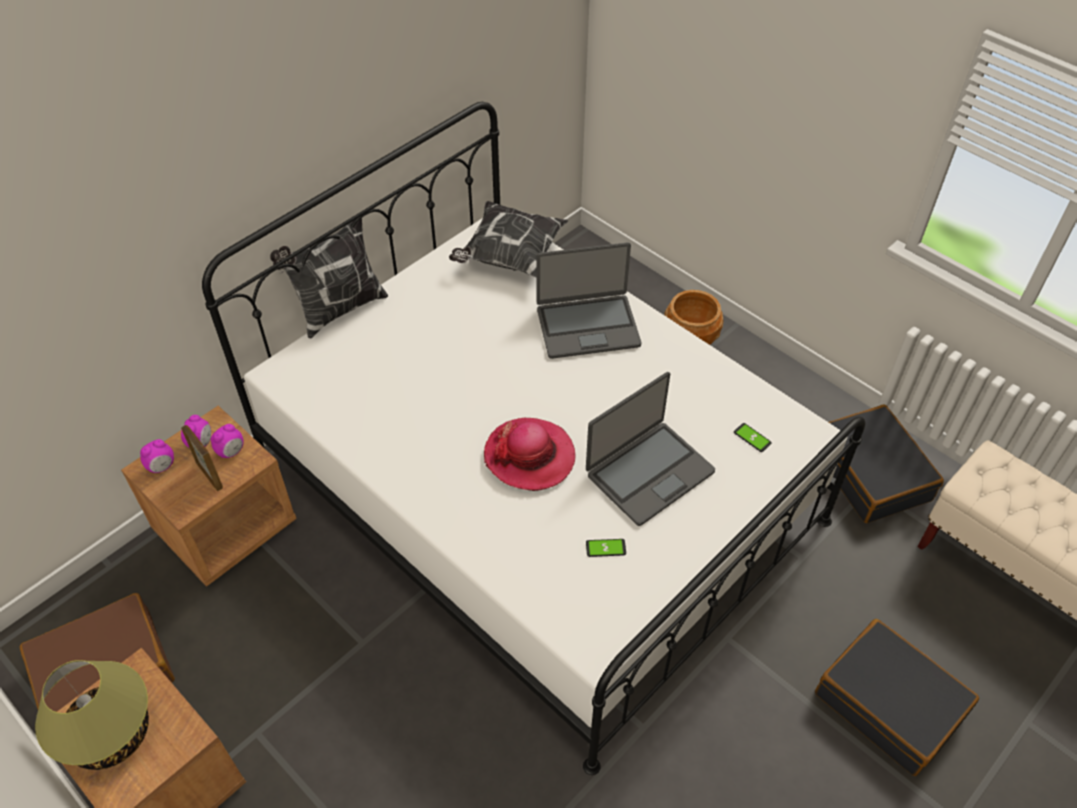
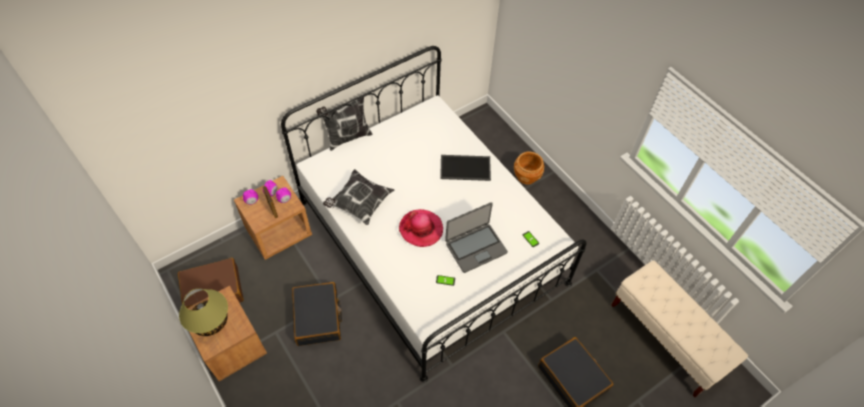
camera: 10 degrees right, 5 degrees up
(509, 256) = (436, 123): pillow -> pillow (359, 203)
(587, 326) = (466, 167): laptop -> tray
(871, 473) = (599, 263): black suitcase -> black suitcase (318, 317)

